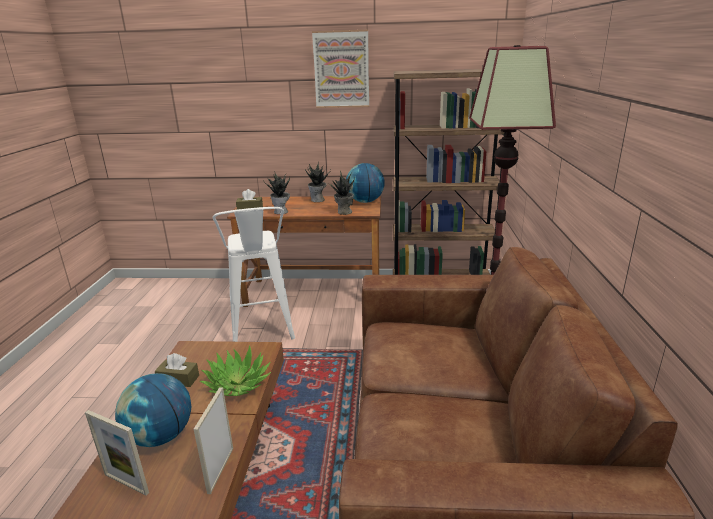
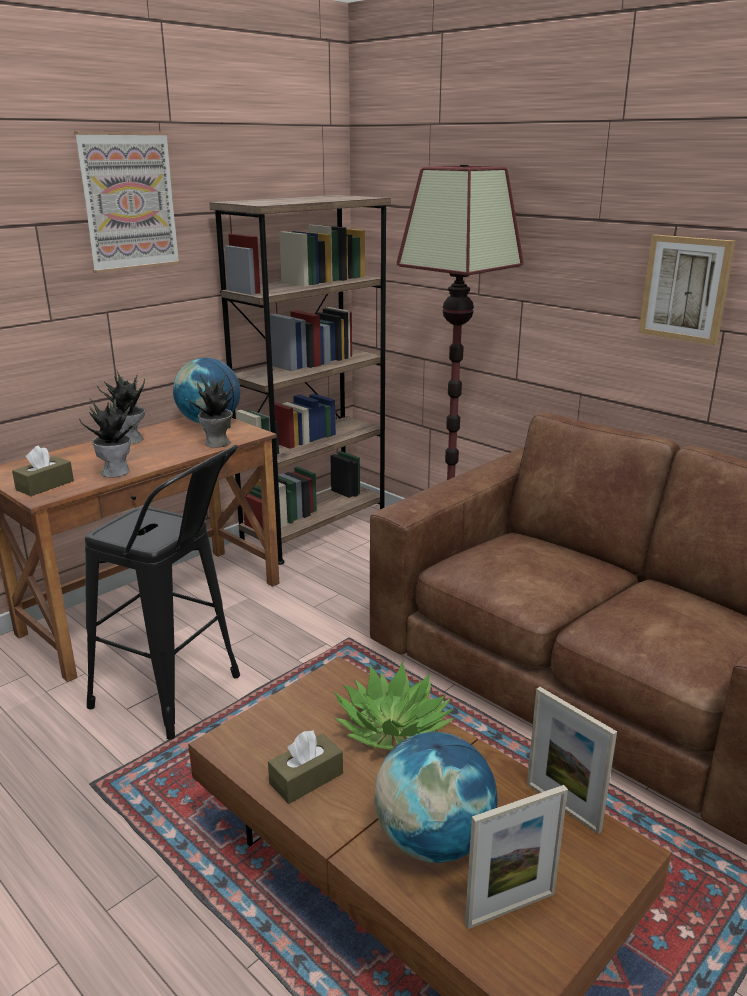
camera: 50 degrees left, 0 degrees up
(262, 334) = (178, 697): white stool -> black stool
(624, 163) = (686, 288): none -> picture

